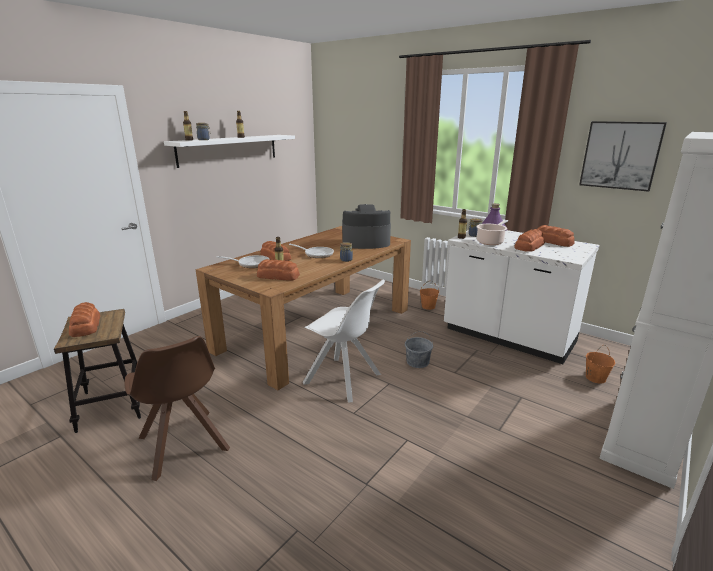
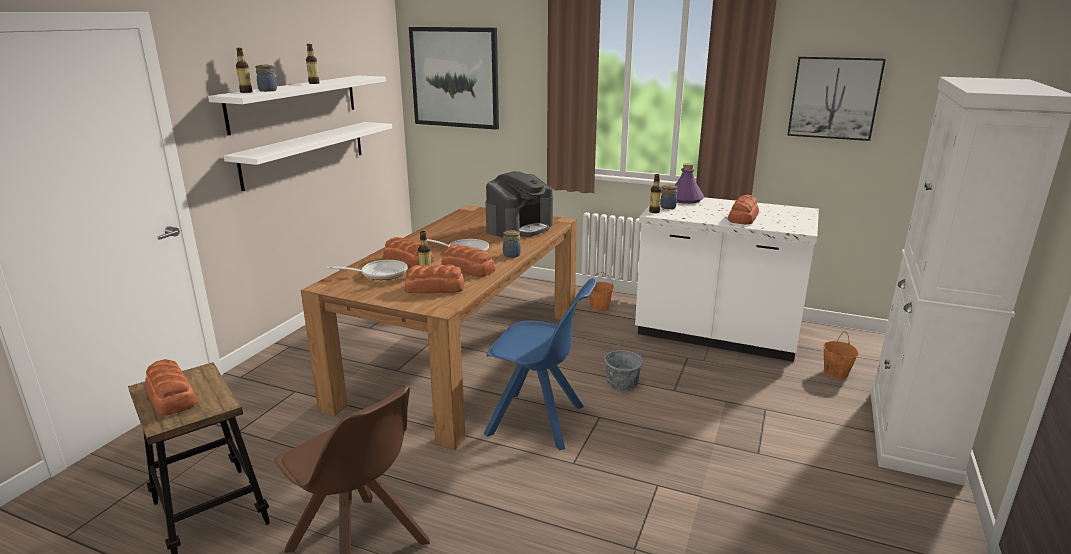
camera: 15 degrees left, 0 degrees up
(235, 184) = (305, 153): none -> white shelf
(344, 379) = (538, 421): white chair -> blue chair
(346, 138) = (455, 77): none -> picture
(365, 243) = (519, 228): coffee machine -> coffee machine turned 150 degrees clockwise
(491, 242) = (694, 215): cooking pot -> none
(553, 242) = (766, 209): bread -> bread (468, 269)

